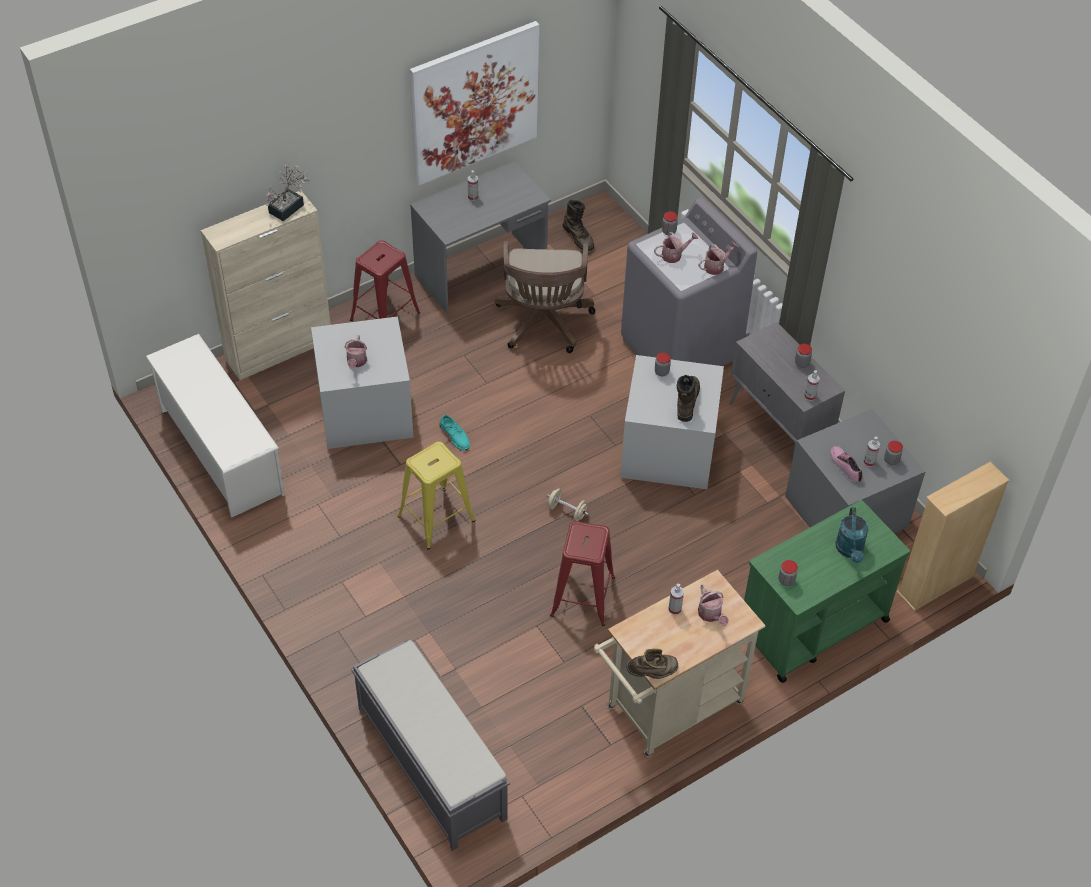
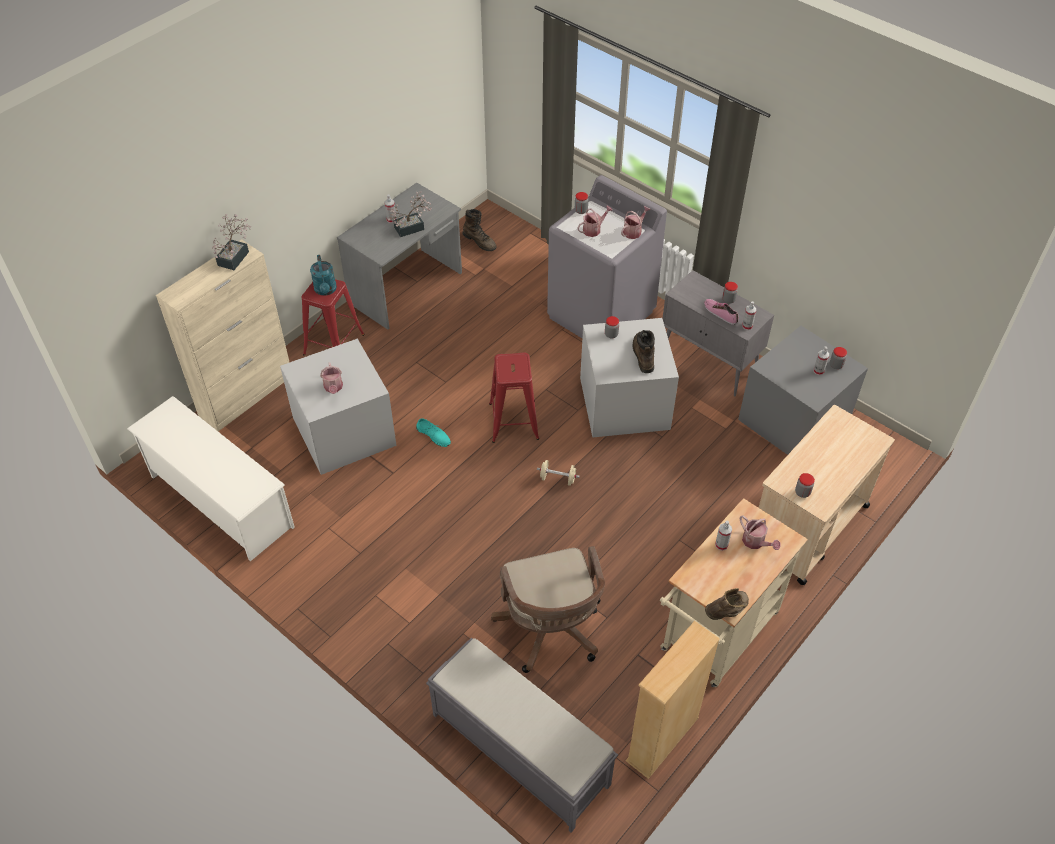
camera: 15 degrees left, 0 degrees up
(436, 518) = (443, 514): yellow stool -> none
(474, 102) = (378, 131): picture -> none
(492, 210) = (412, 227): none -> potted plant
(543, 325) = (477, 321): brown office chair -> brown office chair (551, 631)
(582, 596) = (600, 552): red stool -> red stool (513, 421)
(811, 626) = (807, 528): green cart -> beige cart
(846, 466) = (800, 379): shoe -> shoe (720, 313)
(850, 550) = (845, 452): turquoise watering can -> turquoise watering can (326, 290)
(935, 584) = (892, 464): beige bookcase -> beige bookcase (662, 739)

